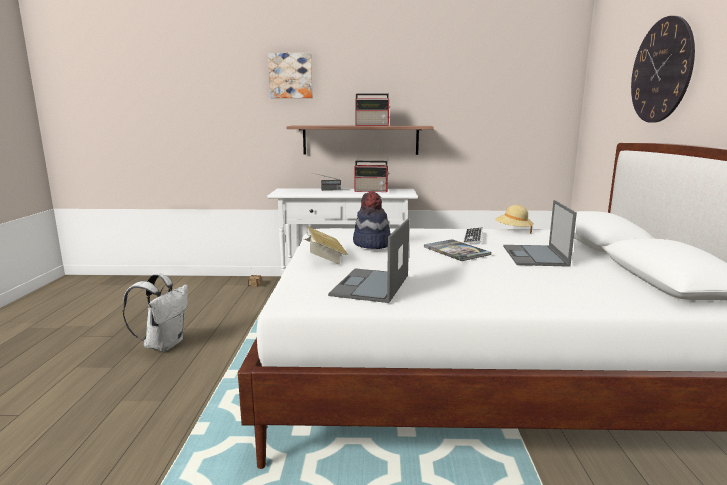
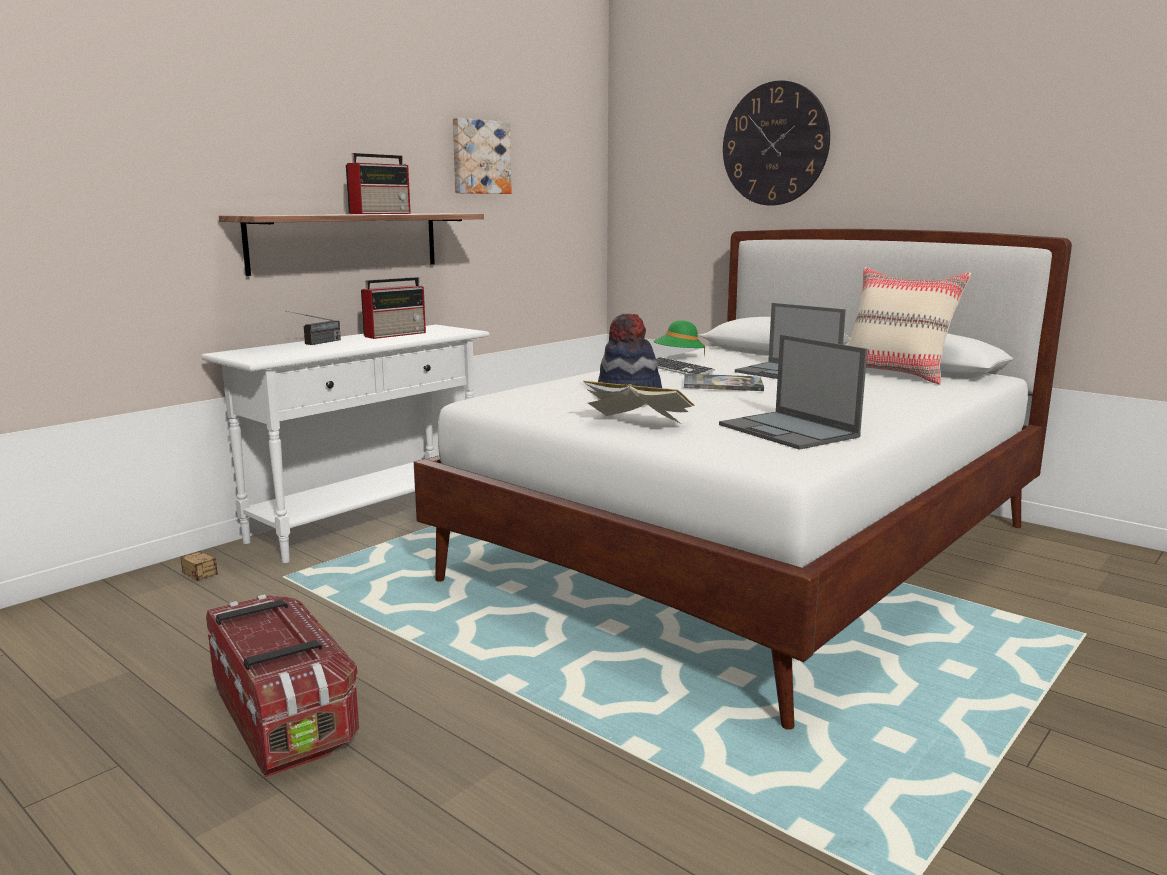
camera: 50 degrees left, 0 degrees up
(164, 344) = (283, 716): white backpack -> storage box
(291, 76) = (208, 109): picture -> picture (480, 157)
(513, 230) = (678, 357): beige hat -> green hat
(622, 278) = (896, 374): none -> beige pillow

